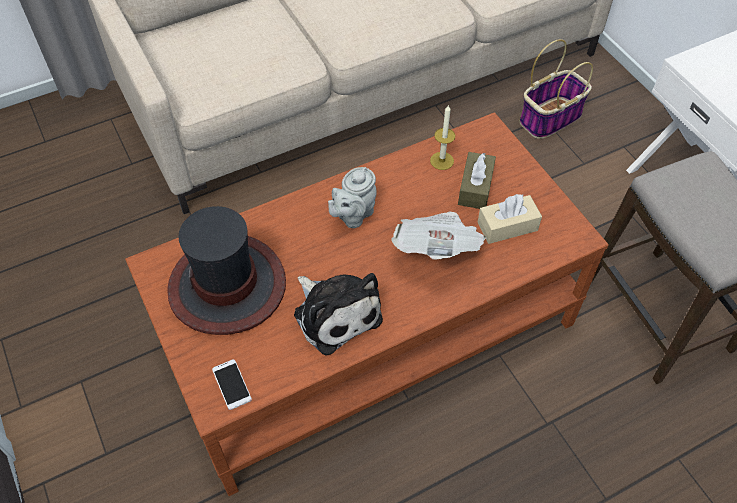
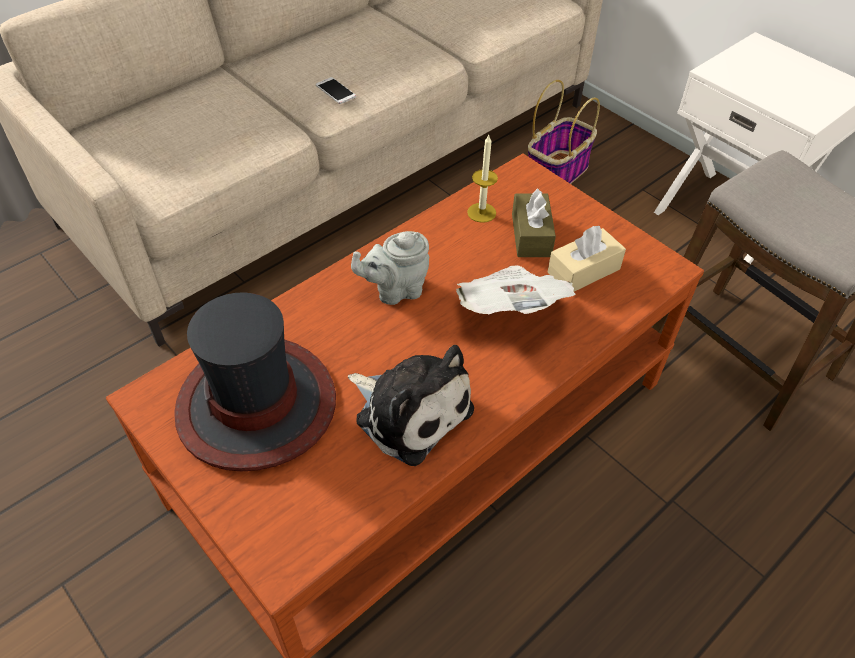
camera: 15 degrees left, 5 degrees down
(231, 384) = (297, 532): phone -> phone (335, 91)
(353, 215) = (395, 290): grey teapot -> grey teapot turned 45 degrees clockwise

